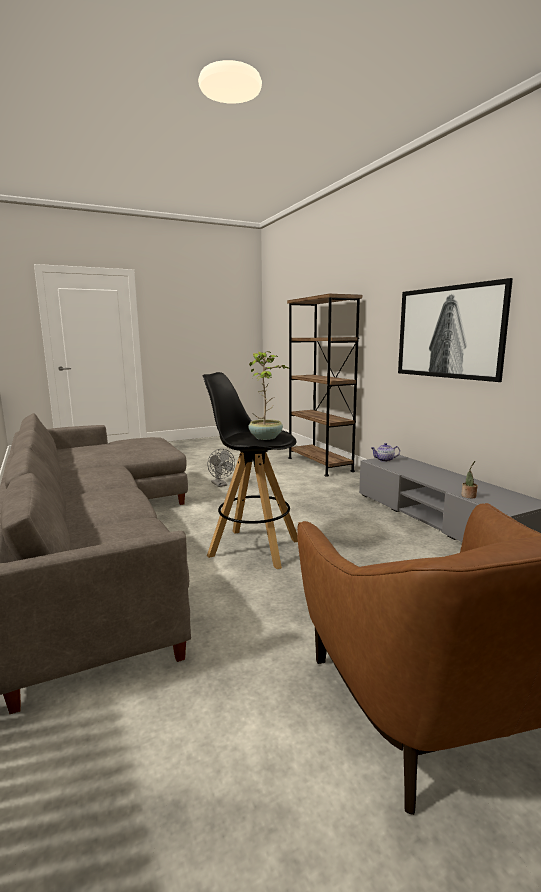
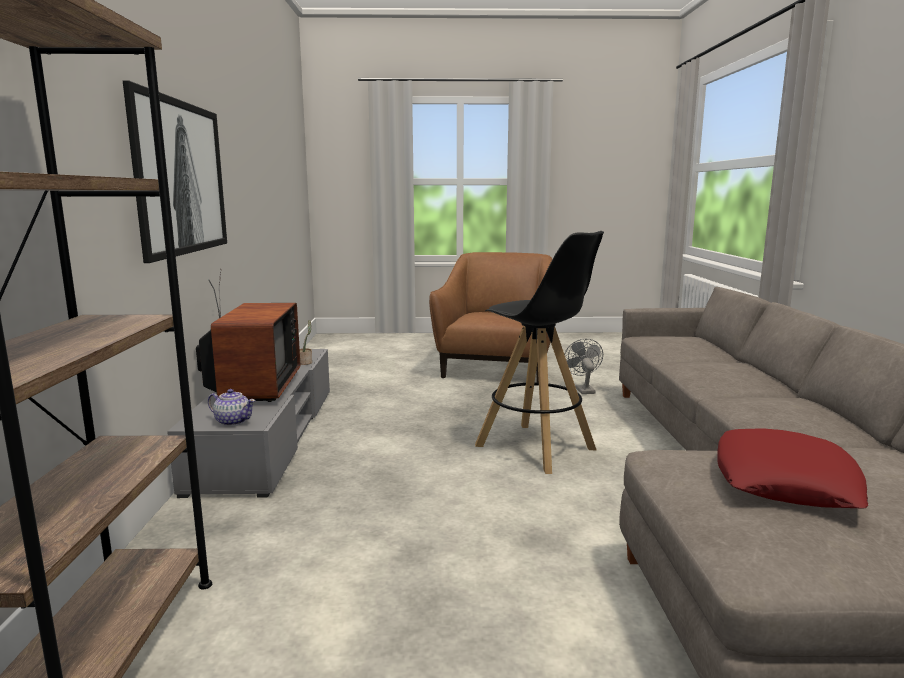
camera: 155 degrees left, 0 degrees up
(129, 448) = (785, 481): none -> red pillow
(221, 485) = (516, 623): grey fan -> grey fan (582, 389)
(266, 437) = (528, 301): potted plant -> none
(429, 473) = (253, 389): none -> television

